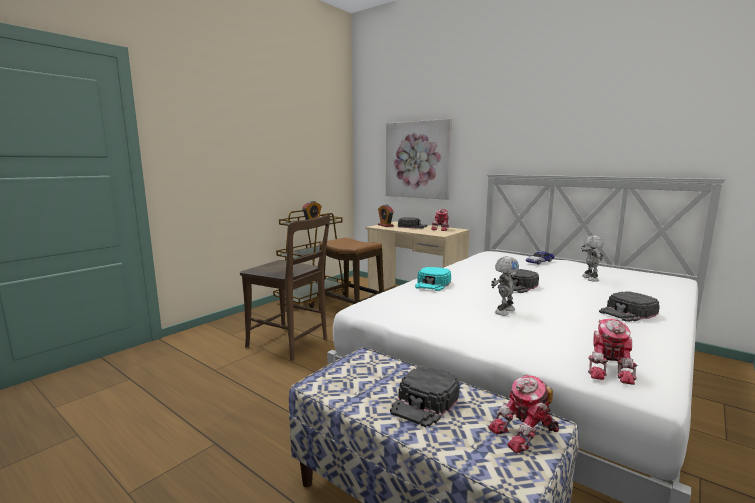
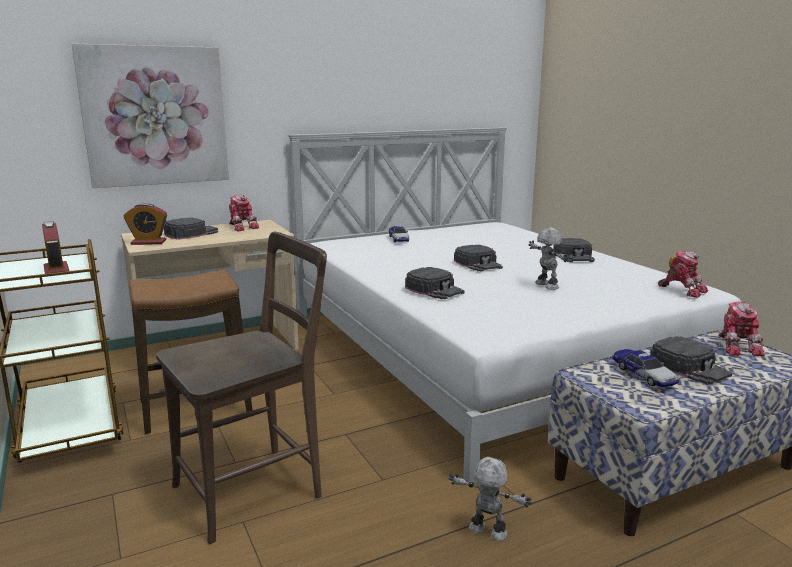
camera: 65 degrees left, 5 degrees up
(385, 380) = (643, 374): none -> toy car
(433, 283) = (435, 289): turquoise cap -> black cap
(589, 278) = (474, 241): toy robot -> toy robot (487, 532)

